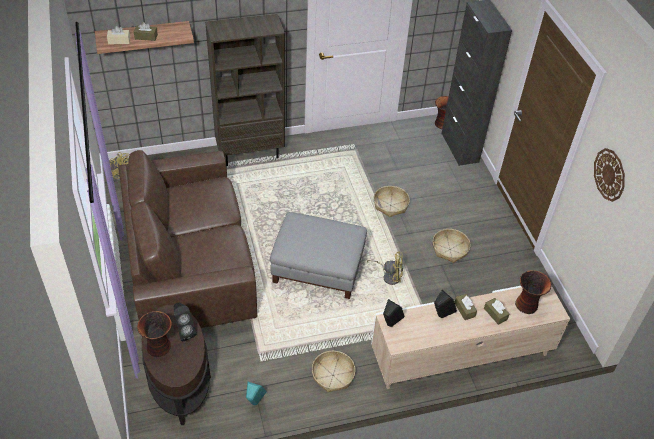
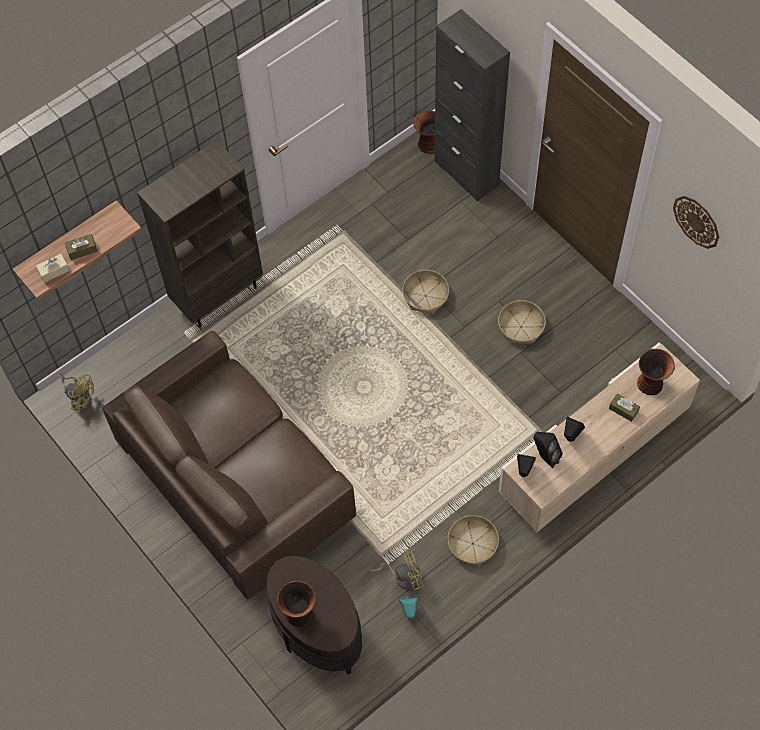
camera: 20 degrees left, 15 degrees up
(184, 332) = (315, 583): black speaker -> black speaker (545, 457)
(318, 267) = (387, 419): grey ottoman -> none
(389, 276) = (471, 393): yellow fan -> yellow fan (402, 576)
(464, 310) = (590, 419): brown tissue box -> none

